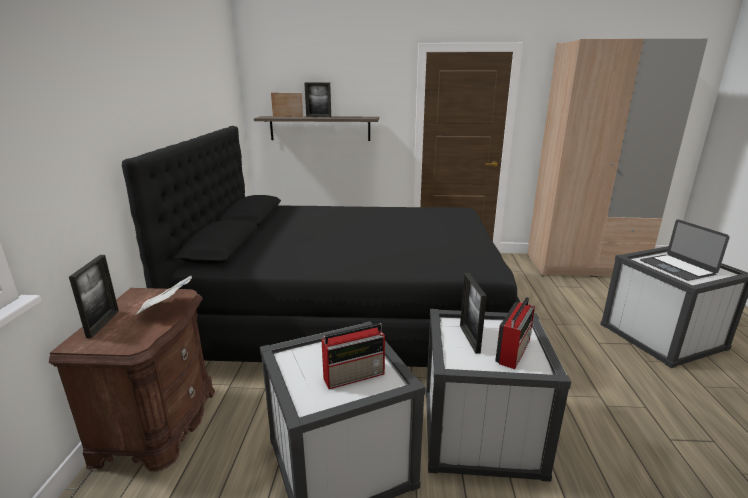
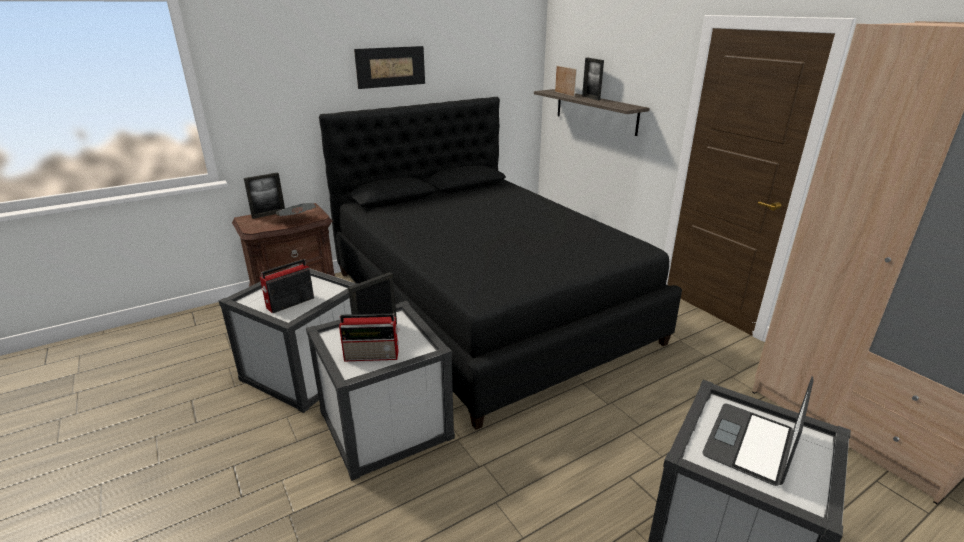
camera: 55 degrees right, 5 degrees up
(161, 95) = (390, 67): none -> picture
(355, 375) = (289, 303): radio -> radio turned 105 degrees clockwise

